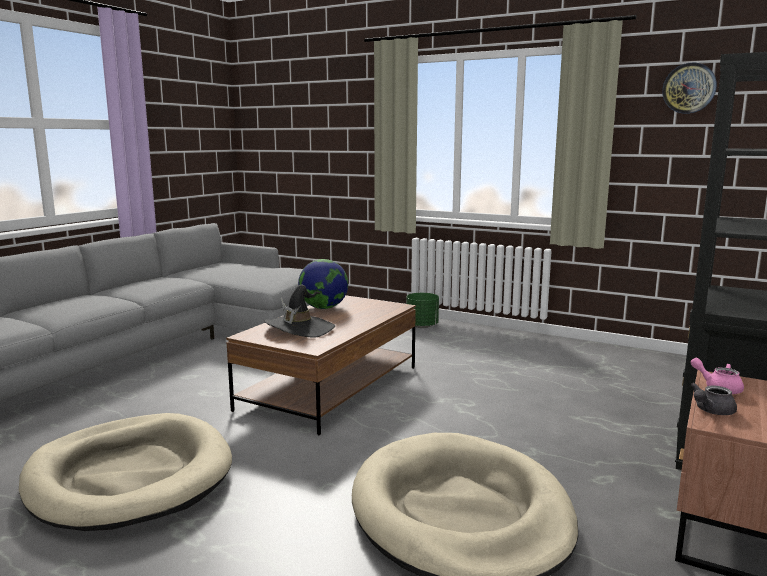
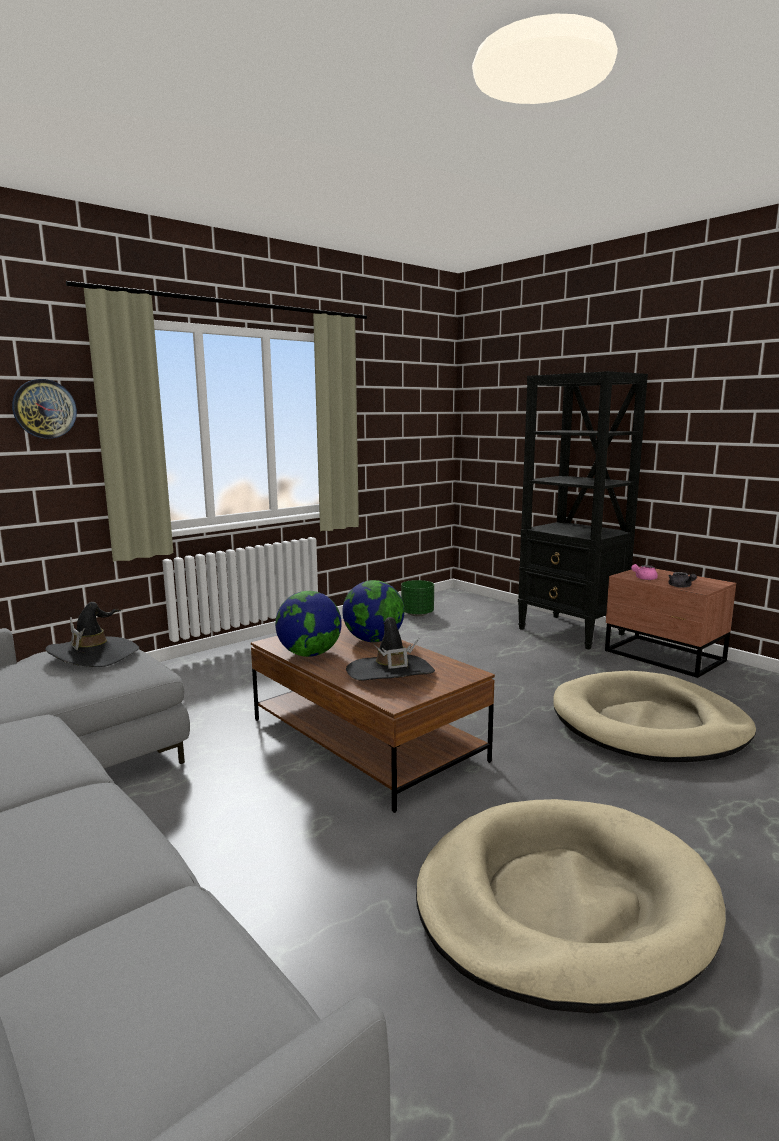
camera: 70 degrees left, 0 degrees up
(280, 272) = (94, 654): none -> black hat
(368, 317) = (373, 640): none -> globe
(422, 326) = (217, 663): green planter -> green planter (417, 614)
(689, 88) = (392, 382): wall clock -> wall clock (44, 409)

